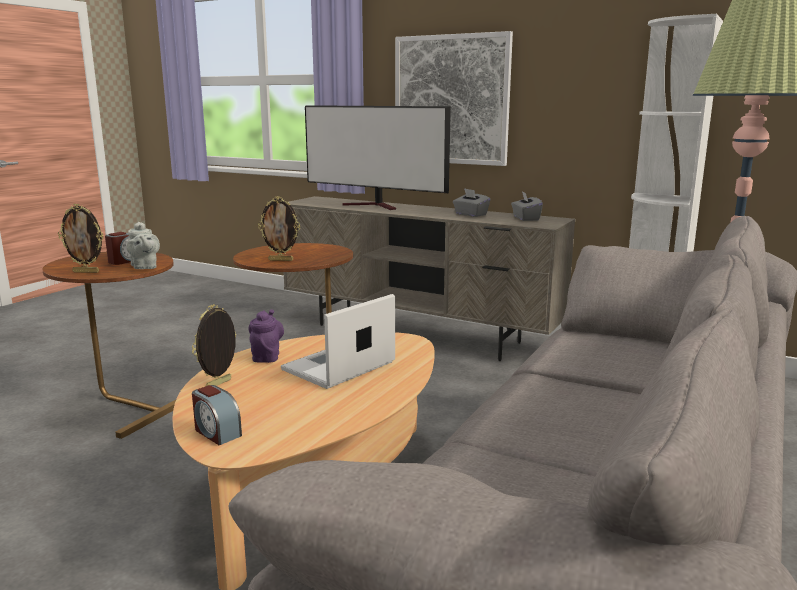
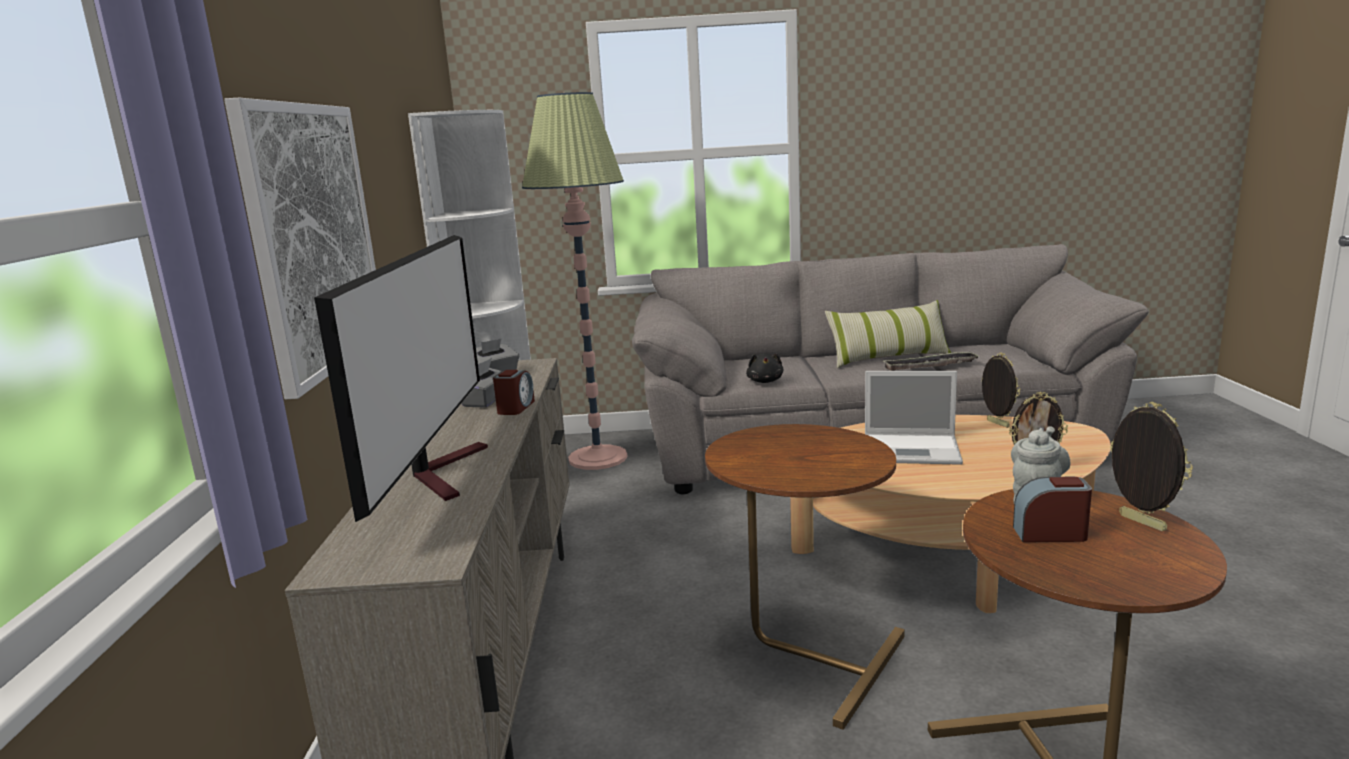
camera: 120 degrees left, 0 degrees up
(216, 432) = (1076, 442): alarm clock -> alarm clock (515, 408)
(266, 356) = (954, 481): purple teapot -> none
(281, 260) = (838, 448): picture frame -> picture frame (996, 424)
(520, 440) = (930, 366): none -> tray
(569, 345) = (765, 381): none -> black plush toy
(603, 436) = (888, 358): none -> pillow

